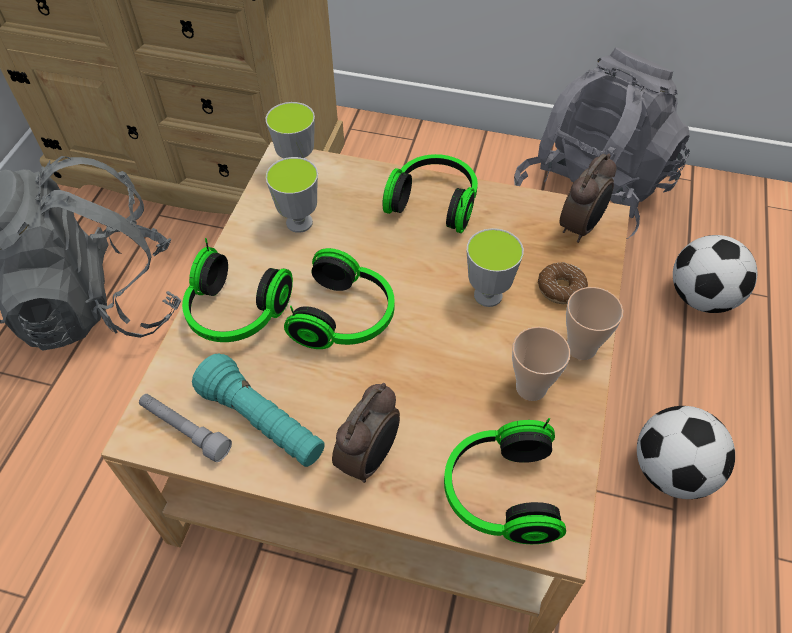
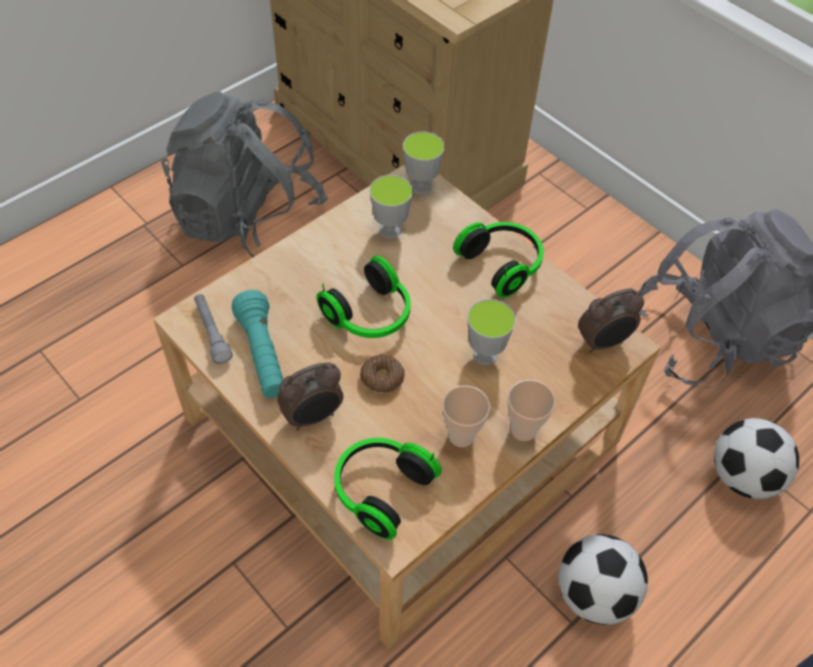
camera: 30 degrees right, 0 degrees up
(235, 314) = (298, 272): headphones -> none
(561, 288) = (546, 380): donut -> donut (382, 378)

